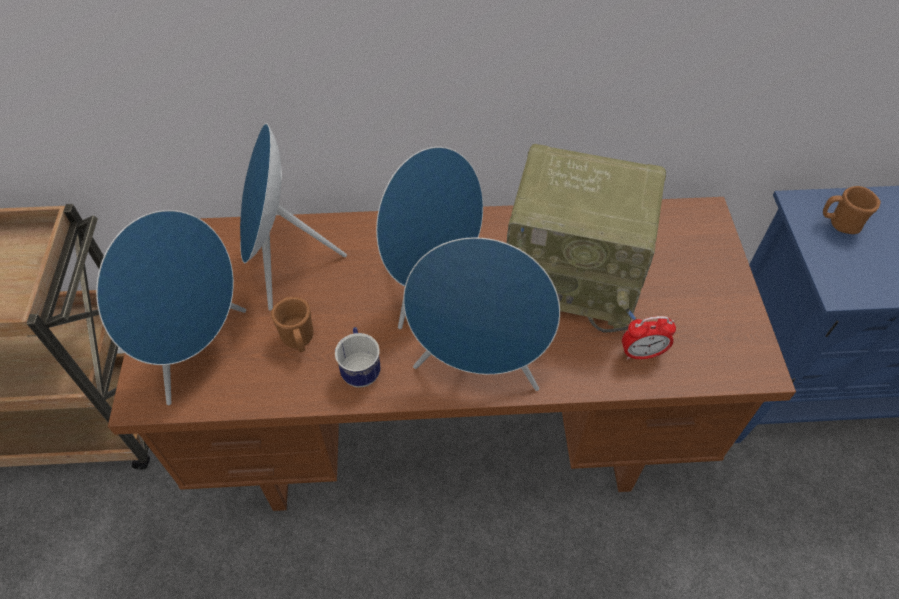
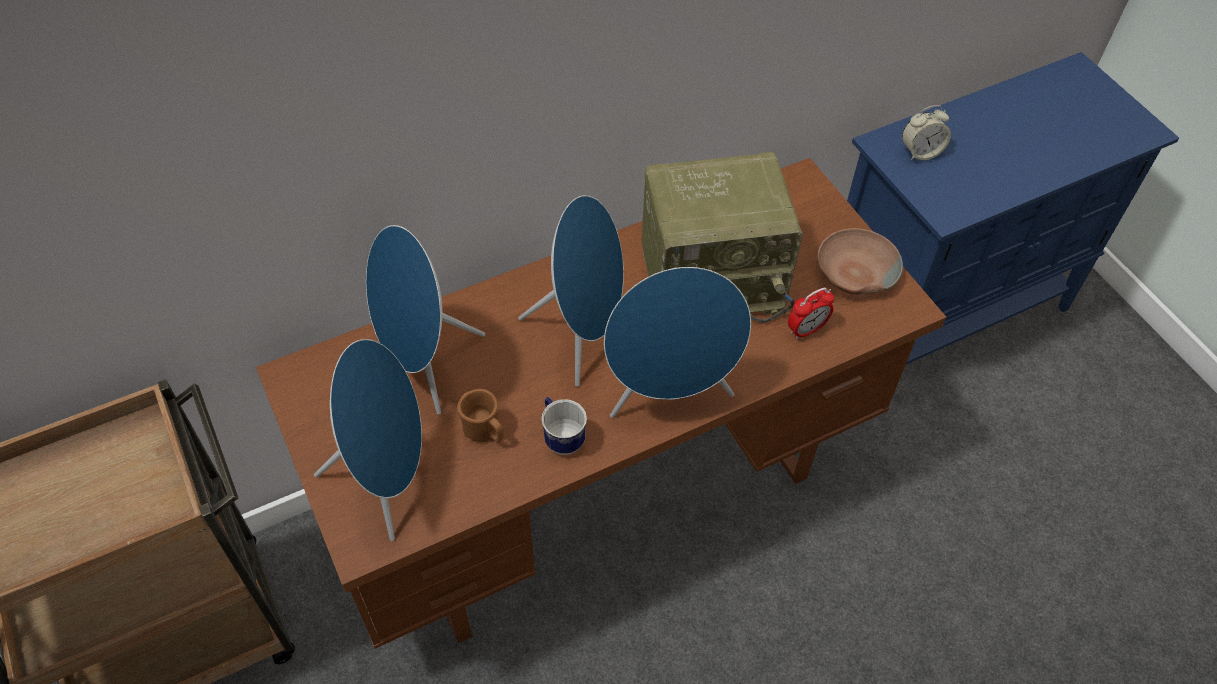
camera: 25 degrees left, 0 degrees up
(717, 315) = (854, 272): none -> brown bowl
(839, 223) = (920, 152): brown mug -> alarm clock

